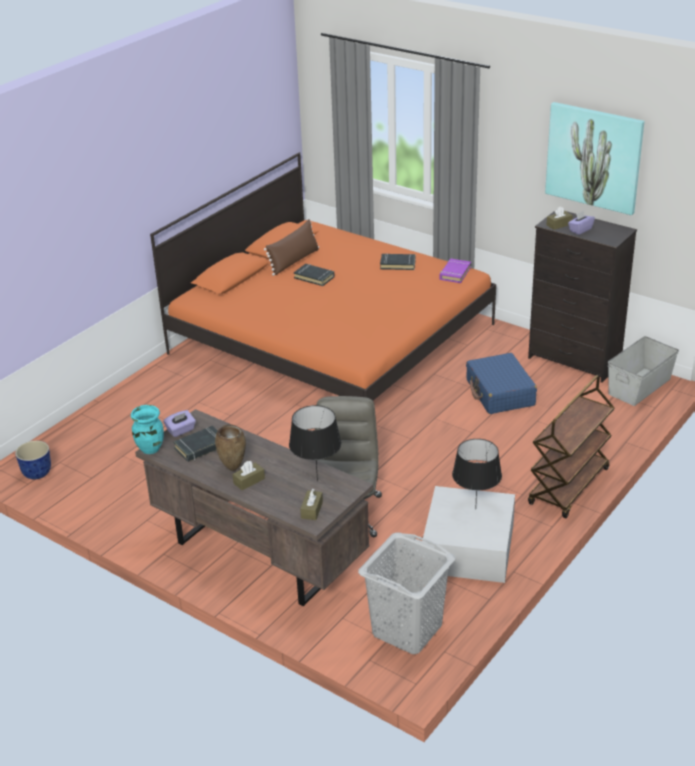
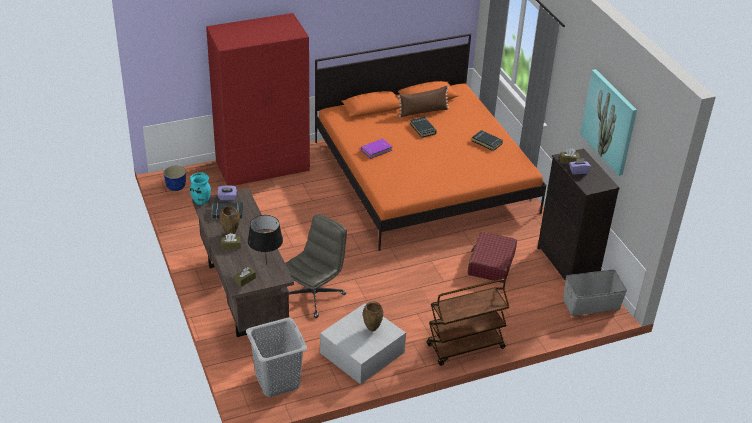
camera: 30 degrees right, 5 degrees up
(129, 404) = (263, 166): none -> red wardrobe
(455, 273) = (517, 165): purple book -> purple book (376, 150)
(475, 509) = (371, 329): black table lamp -> brown vase
(500, 393) = (491, 264): blue suitcase -> red suitcase

